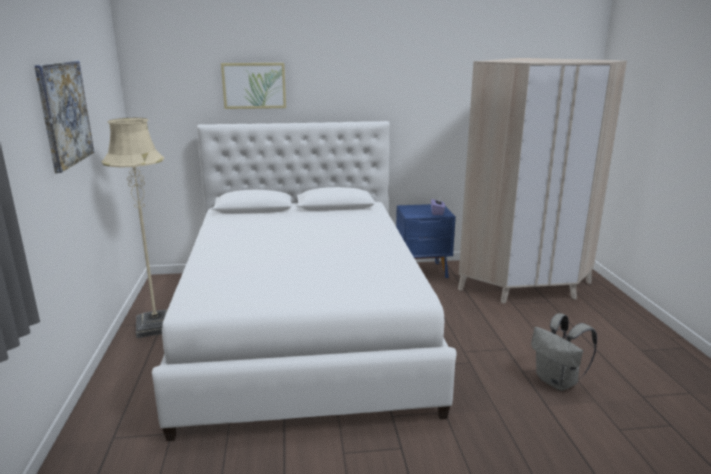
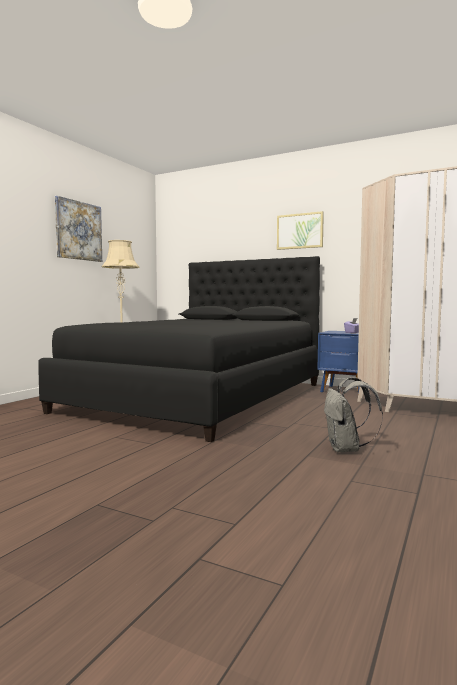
camera: 35 degrees right, 15 degrees down
(254, 85) = (228, 236): picture -> picture (300, 231)
(304, 329) = (200, 397): white bed -> black bed

